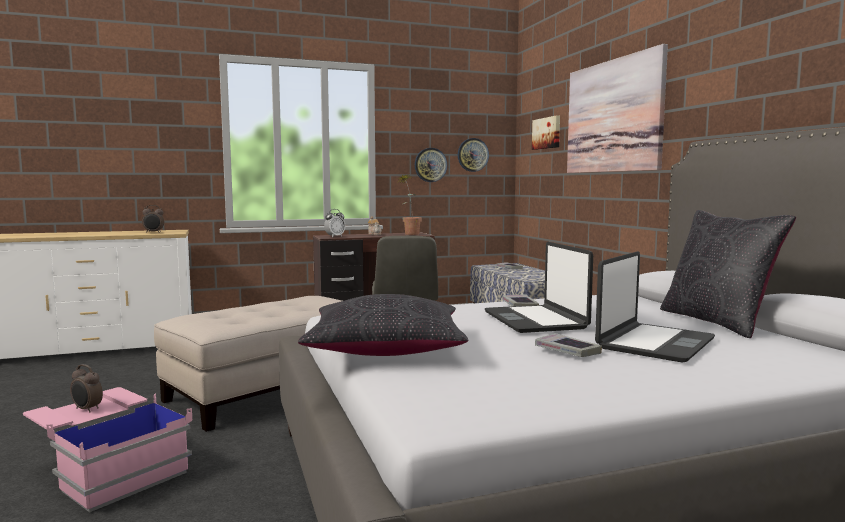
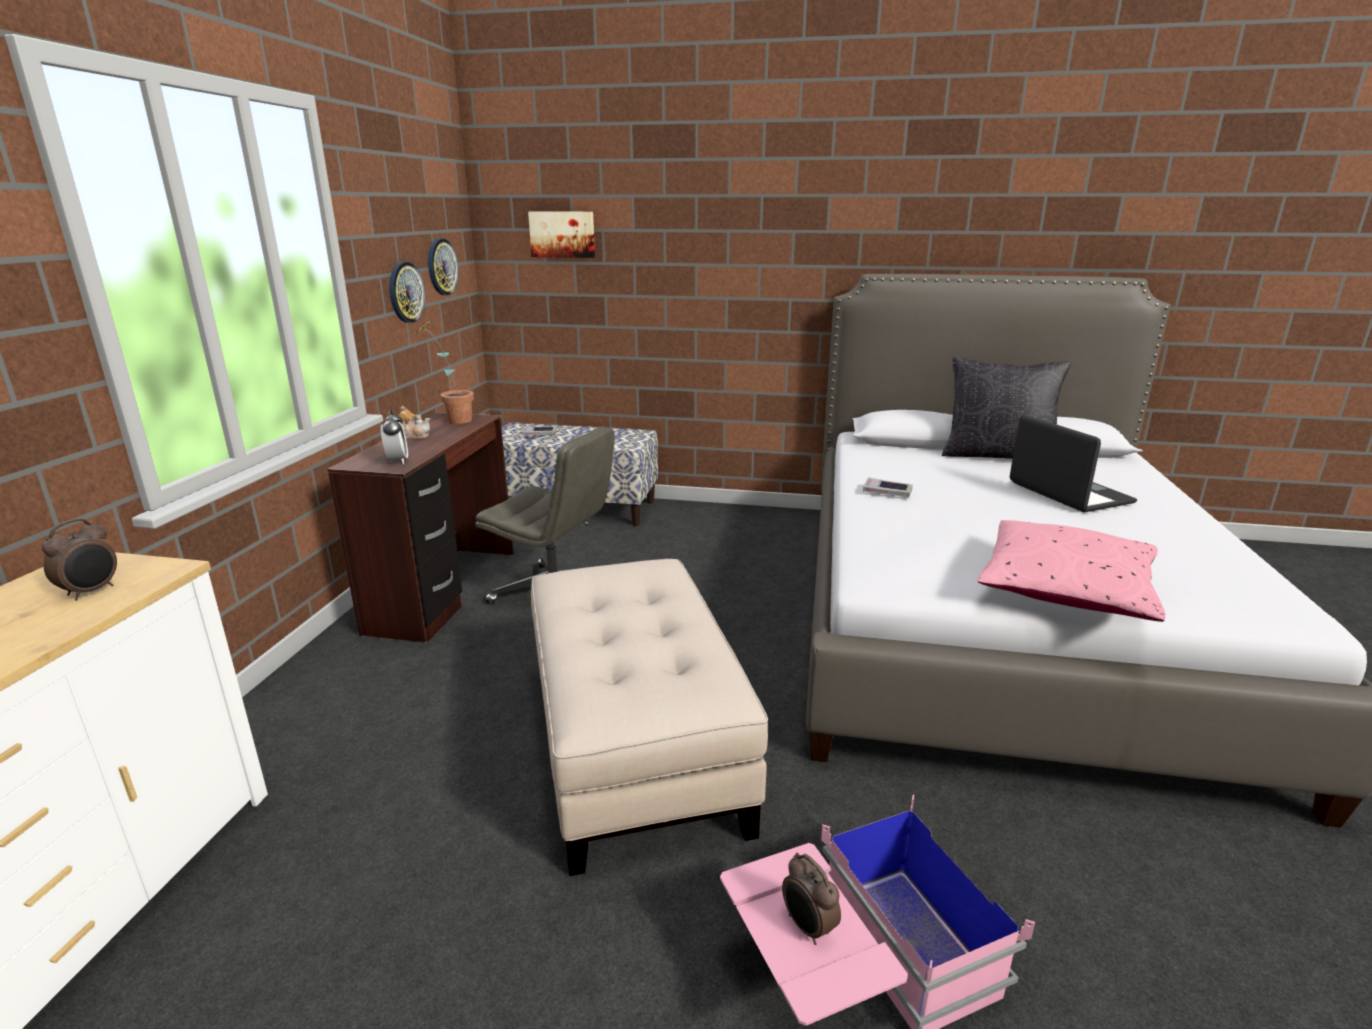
camera: 60 degrees left, 15 degrees up
(87, 409) = (807, 927): alarm clock -> alarm clock turned 90 degrees clockwise
(386, 349) = (1065, 590): black pillow -> pink pillow
(535, 320) = (970, 504): laptop -> none
(567, 351) = (1089, 524): book -> none
(613, 116) = (710, 227): picture -> none

